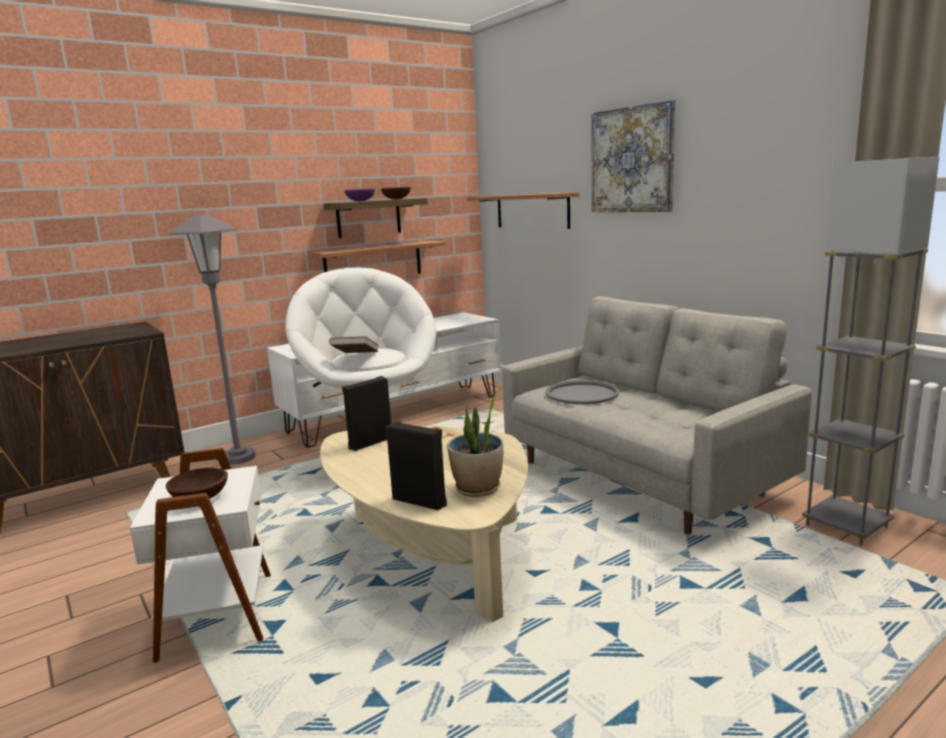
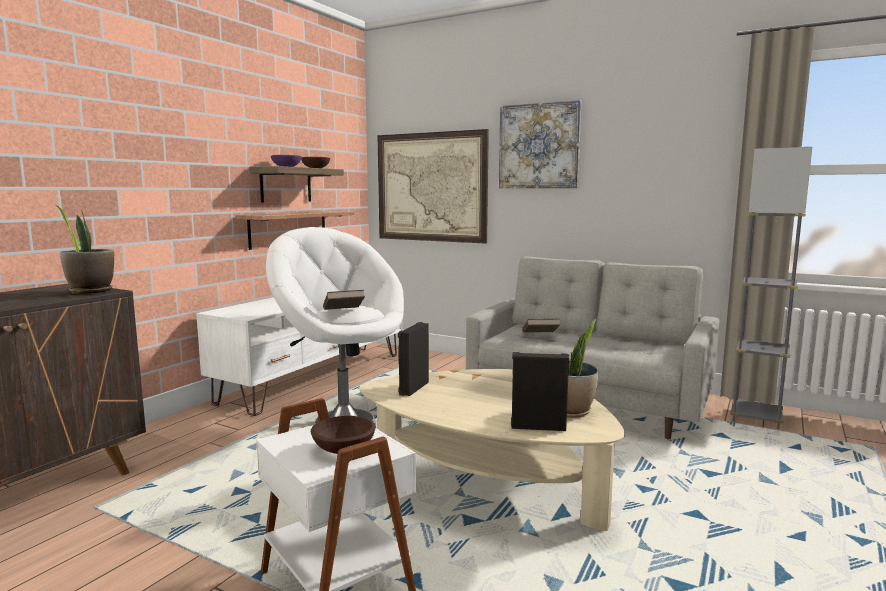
camera: 25 degrees left, 5 degrees down
(134, 332) = (91, 291): none -> potted plant
(238, 458) = (182, 434): grey floor lamp -> none
(532, 211) = (431, 187): shelf -> picture
(582, 393) = (540, 336): grey tray -> brown book

